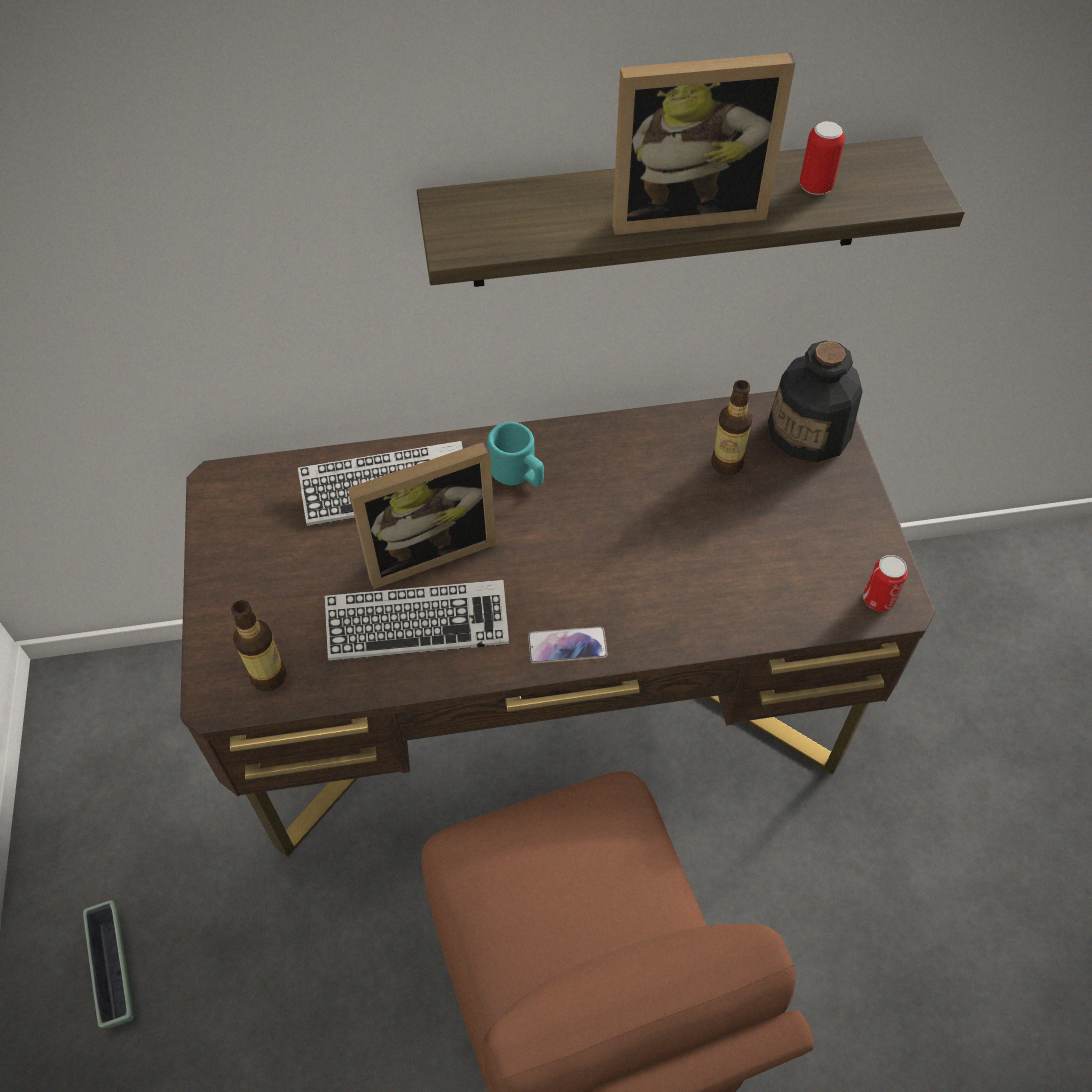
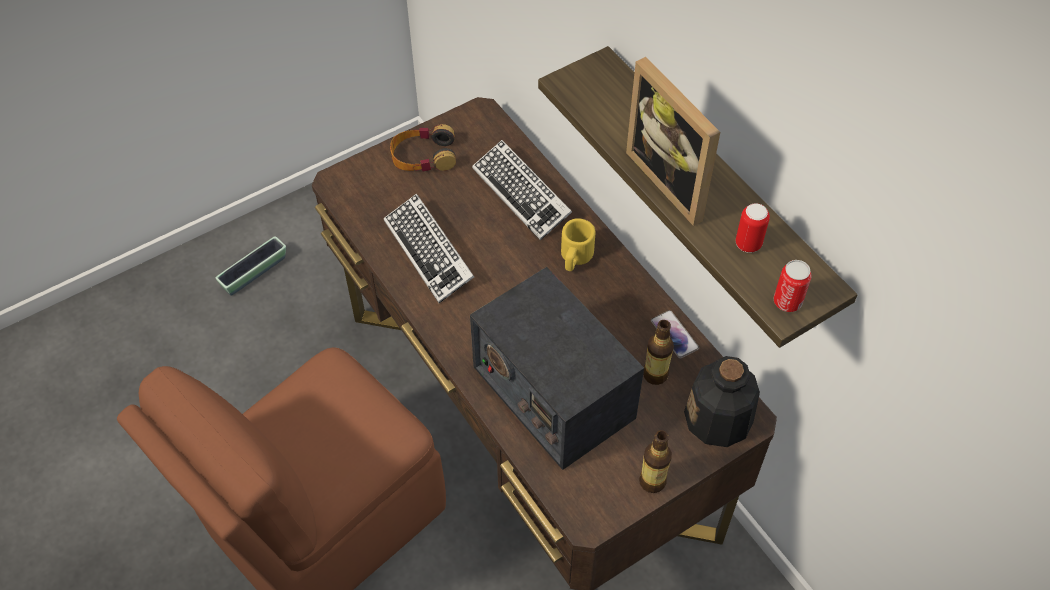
camera: 65 degrees right, 0 degrees up
(246, 574) = (423, 156): none -> headphones
(269, 676) = (361, 198): bottle -> bottle (652, 481)
(428, 549) = (487, 234): picture frame -> none
(518, 473) = (575, 257): turquoise mug -> yellow mug
(567, 646) = (452, 334): phone -> phone (674, 335)
(705, 570) = (552, 391): none -> radio
(878, 599) = (584, 506): can -> can (787, 301)

